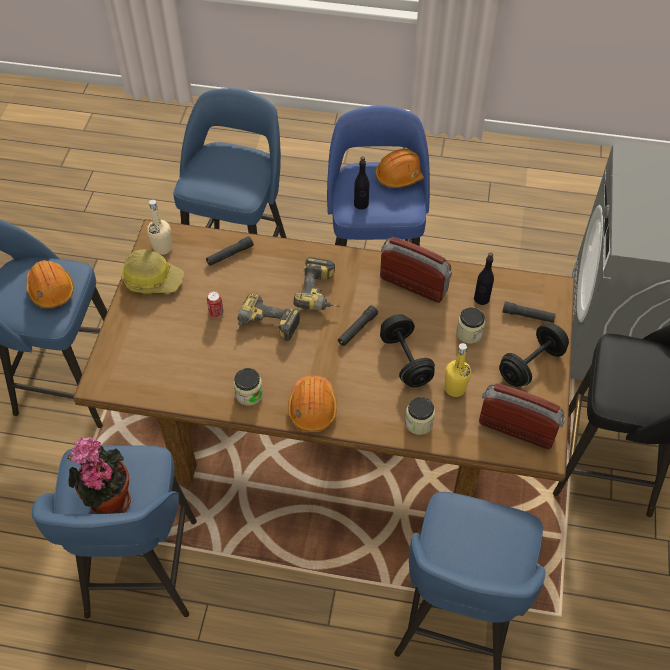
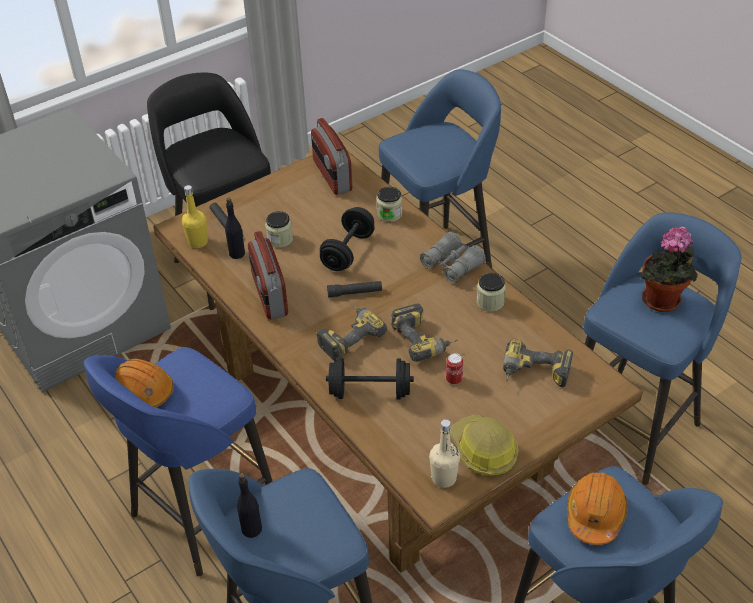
camera: 135 degrees left, 10 degrees down
(162, 354) = (534, 375): none -> power drill
(230, 255) = (387, 424): black flashlight -> none
(312, 408) = (452, 265): orange hard hat -> grey binoculars
(361, 204) = (213, 391): black bottle -> black bottle (252, 529)
(455, 388) = (338, 217): yellow bottle -> yellow bottle (198, 242)
(531, 365) = (270, 198): black dumbbell -> black dumbbell (370, 392)

